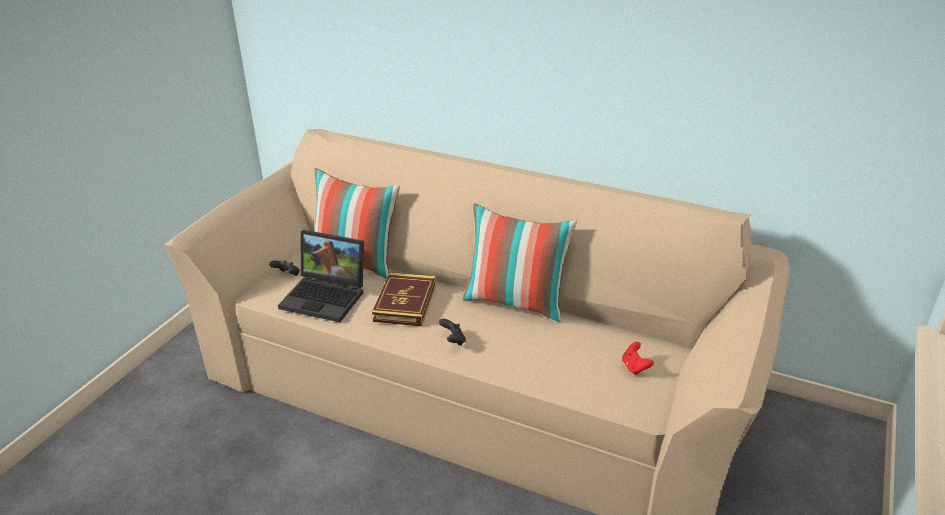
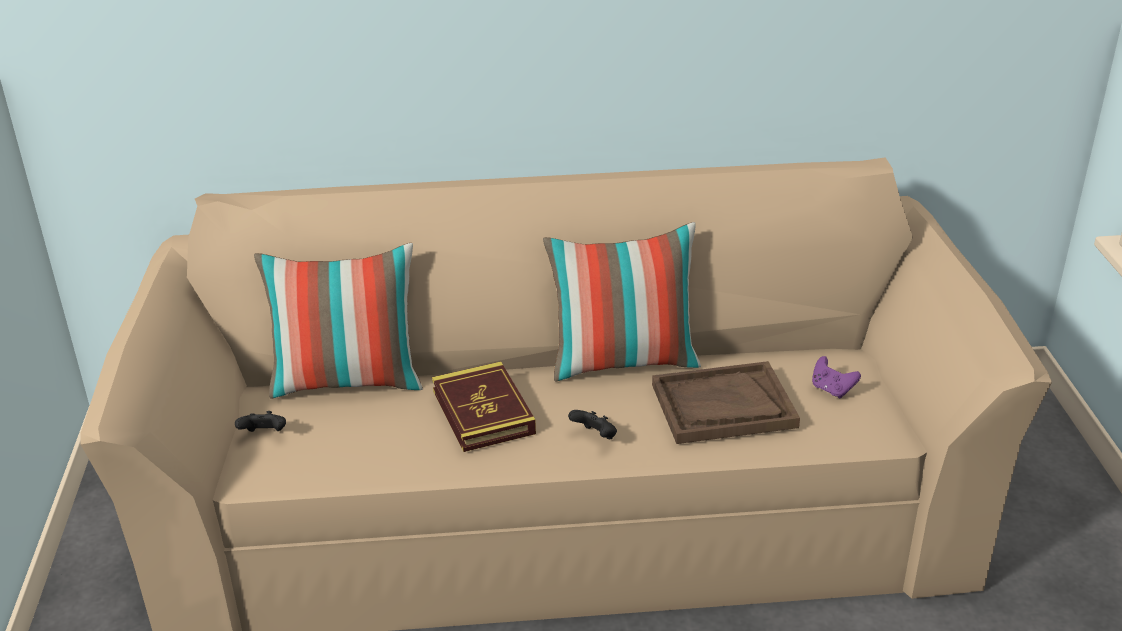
camera: 30 degrees left, 0 degrees up
(327, 296) = (359, 442): laptop -> none
(549, 351) = (723, 406): none -> brown tray
(635, 367) = (832, 390): red game controller -> purple game controller

